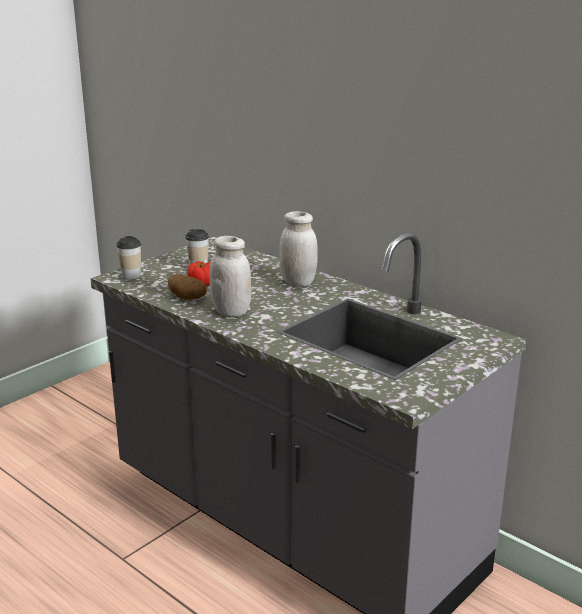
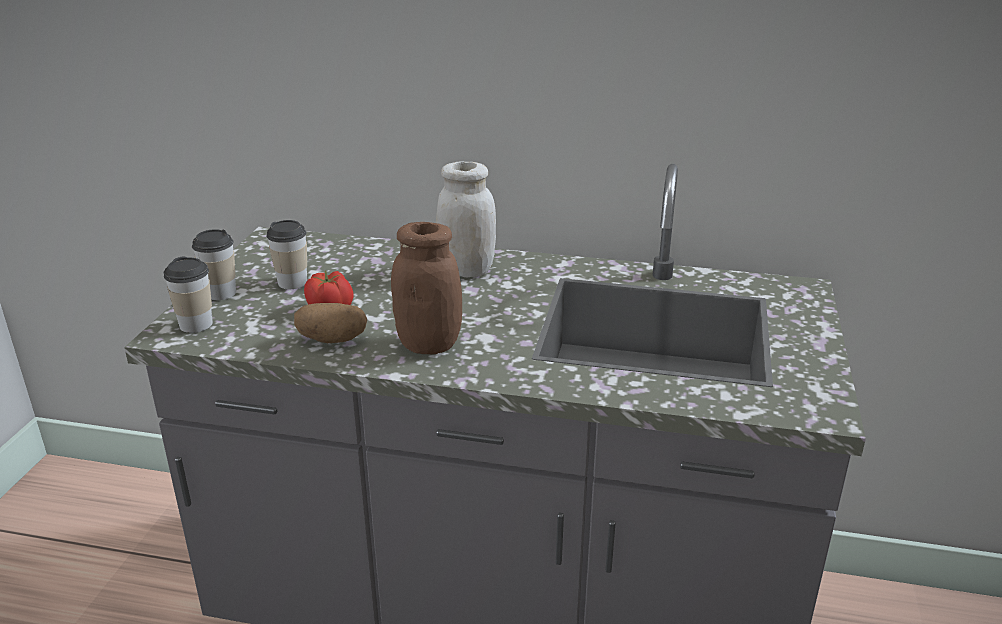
camera: 30 degrees left, 5 degrees up
(158, 264) = (221, 293): none -> cup
(231, 312) = (429, 344): white jar -> brown jar

